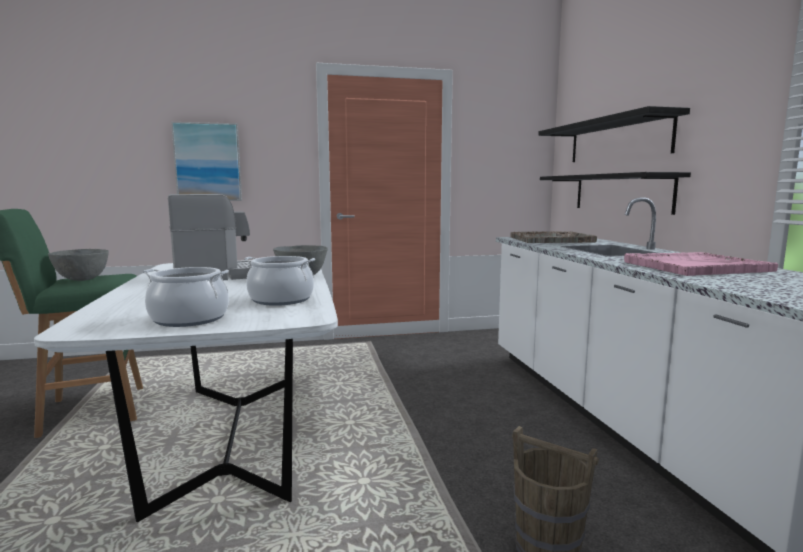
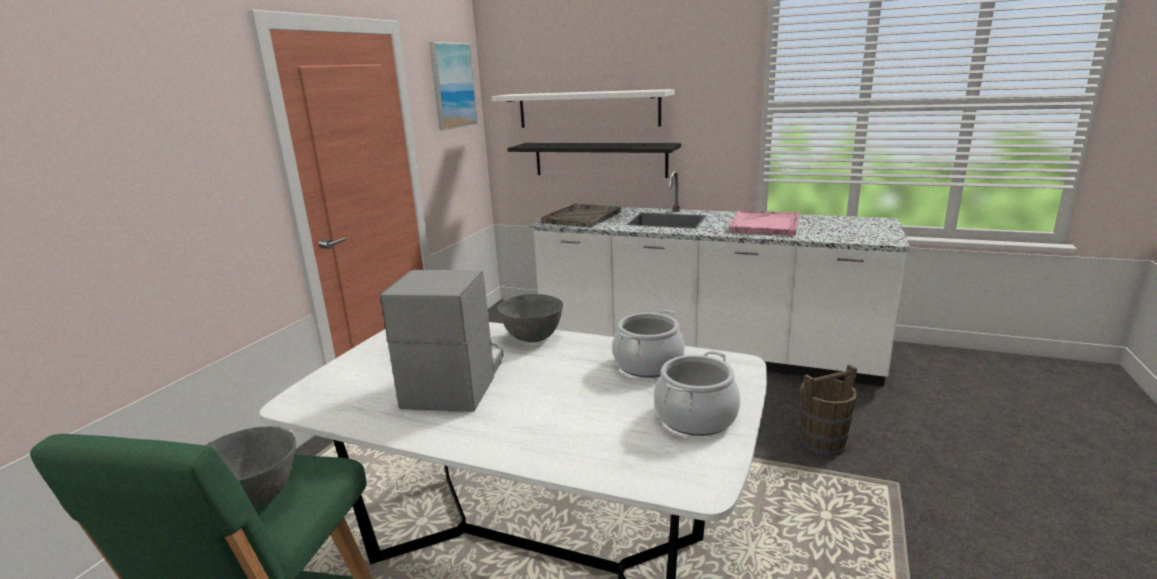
camera: 55 degrees left, 10 degrees up
(208, 162) = (116, 208): picture -> picture (452, 85)
(617, 140) = (588, 109): black shelf -> white shelf

